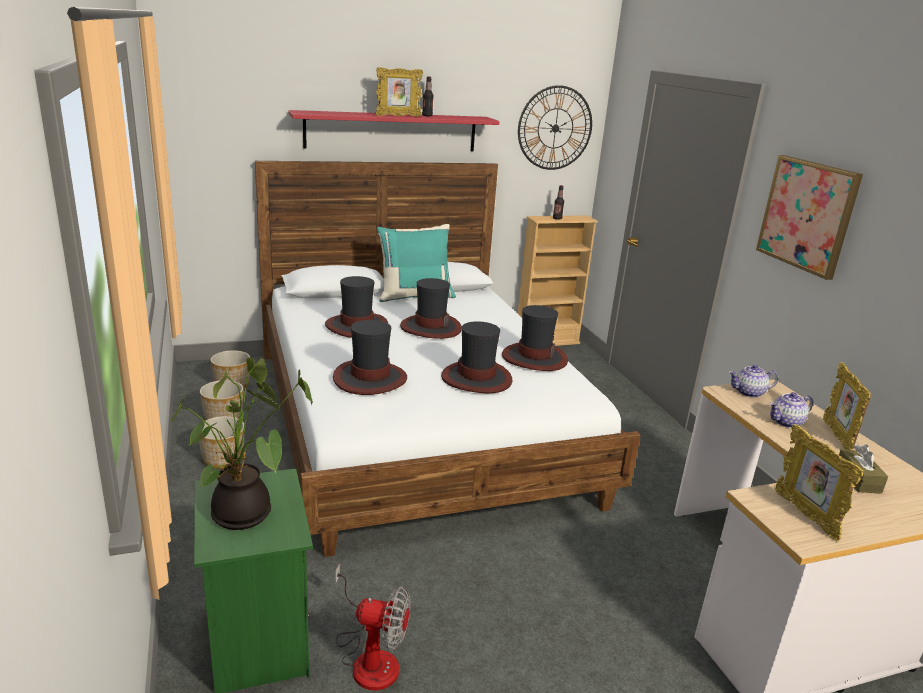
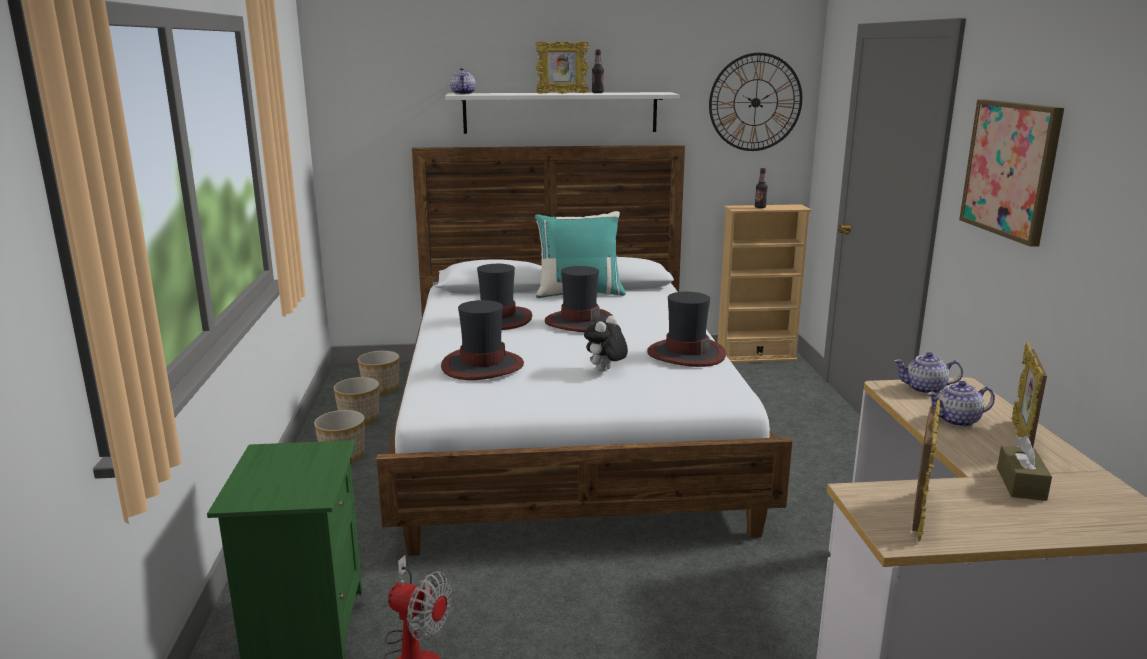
camera: 15 degrees right, 5 degrees down
(245, 516) = (279, 477): potted plant -> none
(306, 112) = (463, 93): none -> teapot
(392, 131) = (560, 112): red shelf -> white shelf
(477, 378) = (605, 371): hat -> plush toy
(805, 515) = (919, 515): picture frame -> picture frame turned 150 degrees counterclockwise

